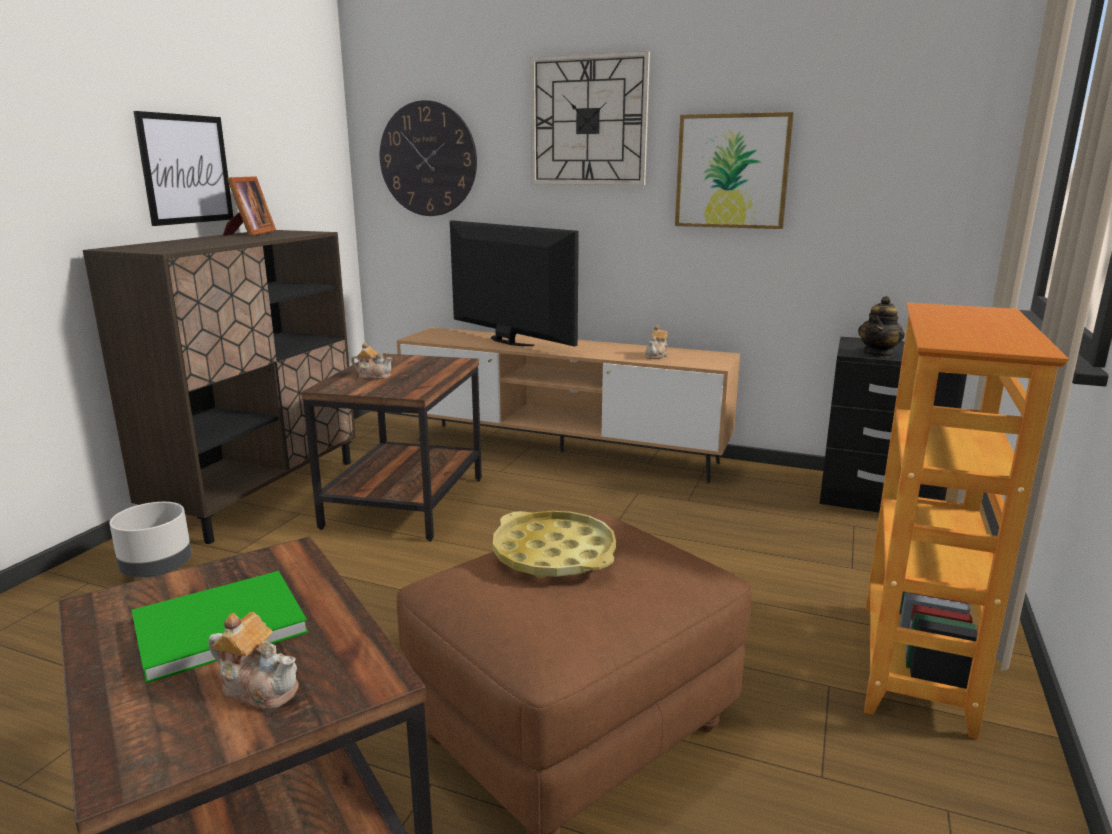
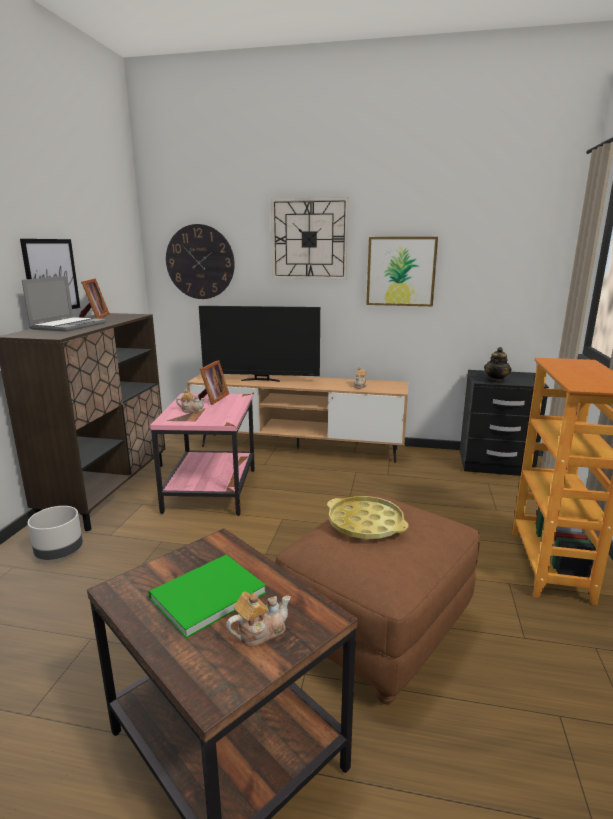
camera: 10 degrees left, 0 degrees up
(200, 241) = (69, 326): none -> laptop
(259, 687) = (259, 631): teapot -> teapot turned 45 degrees counterclockwise
(404, 502) = (210, 490): brown side table -> pink side table
(414, 363) = (212, 399): none -> picture frame
(508, 342) = (261, 380): television -> television turned 150 degrees clockwise

